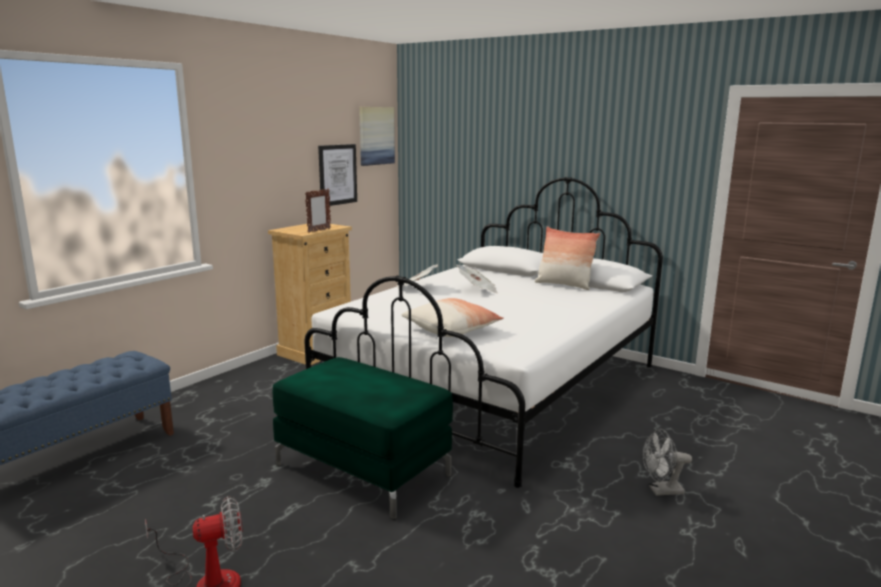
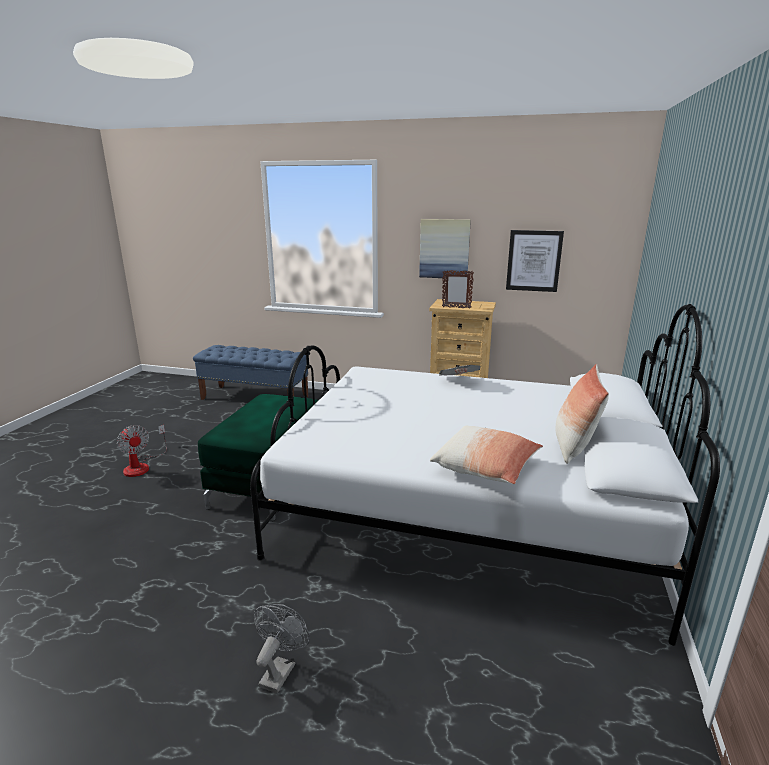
camera: 70 degrees right, 5 degrees up
(376, 136) = (603, 223): picture -> picture (444, 249)
(452, 330) = (343, 413): pillow -> pillow (486, 467)
(478, 290) = (484, 406): newspaper -> none
(661, 491) = (280, 670): grey fan -> grey fan turned 45 degrees clockwise

